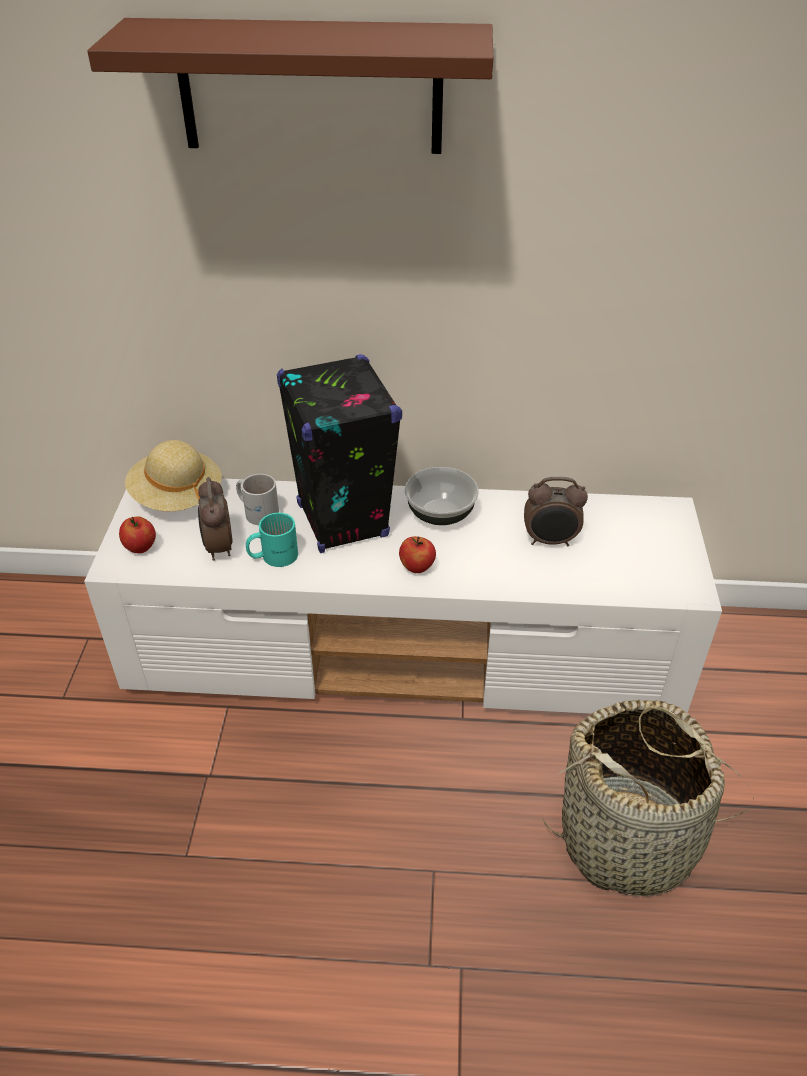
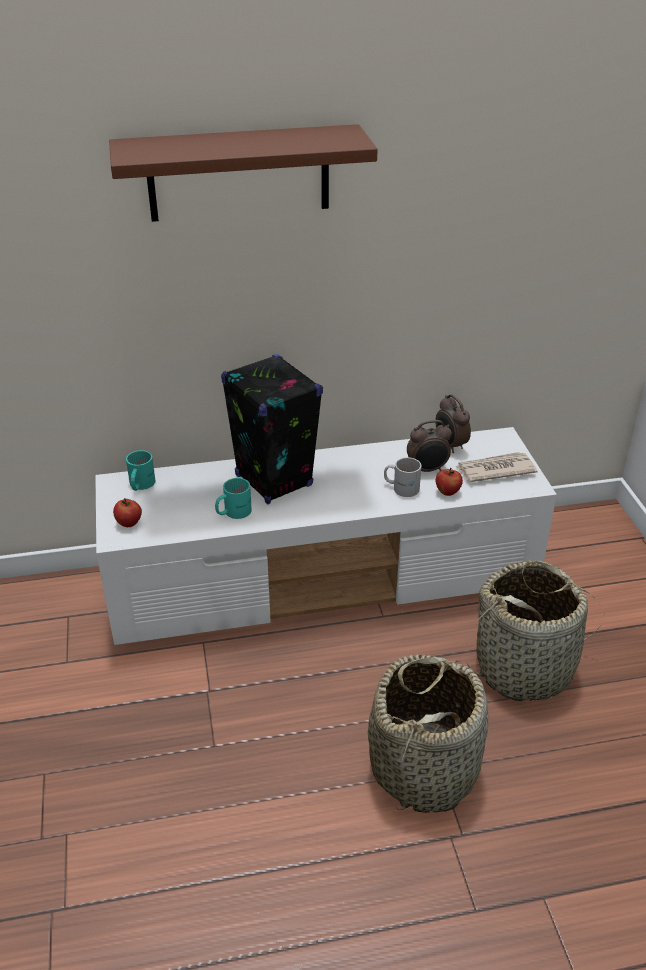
camera: 15 degrees left, 5 degrees down
(177, 497) = (139, 485): beige hat -> turquoise mug
(218, 548) = (189, 513): alarm clock -> alarm clock (450, 445)
(258, 511) = (207, 484): white mug -> white mug (401, 487)
(417, 567) = (341, 502): apple -> apple (447, 492)
(439, 513) = (342, 464): bowl -> none
(441, 958) = (424, 767): none -> basket
(644, 557) = (494, 470): none -> newspaper

